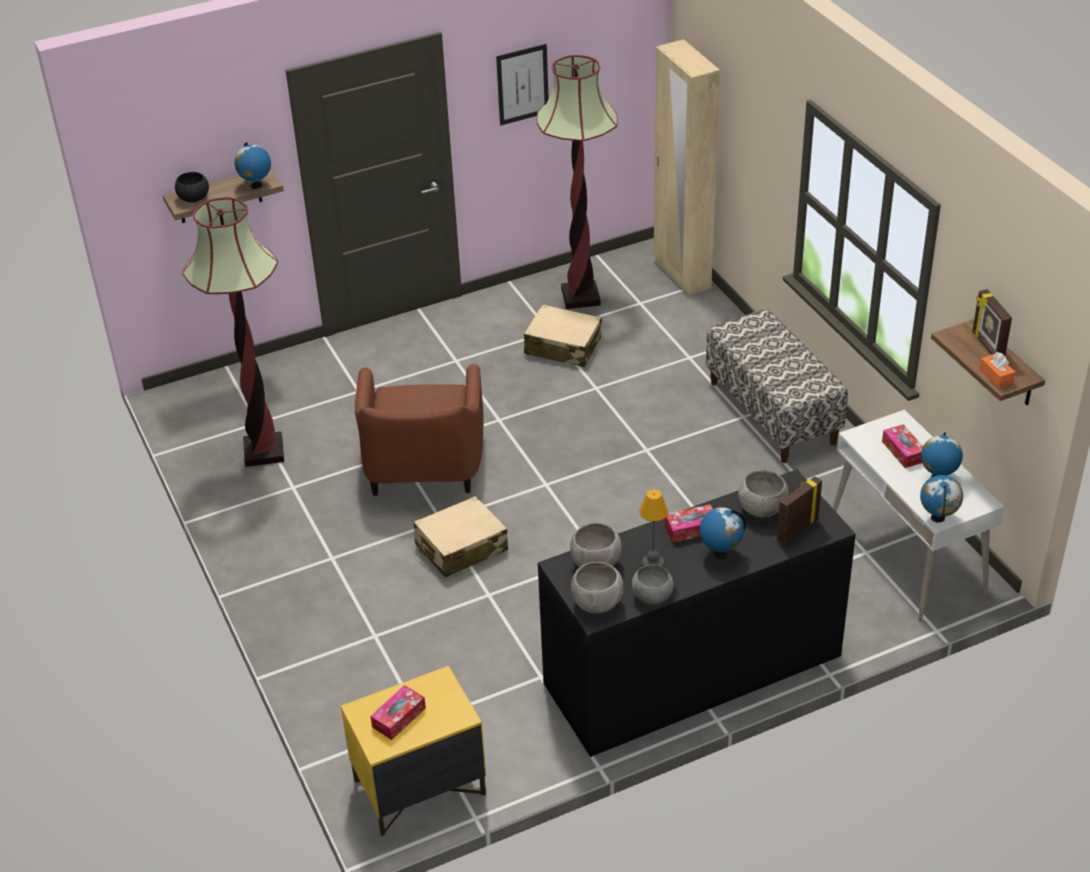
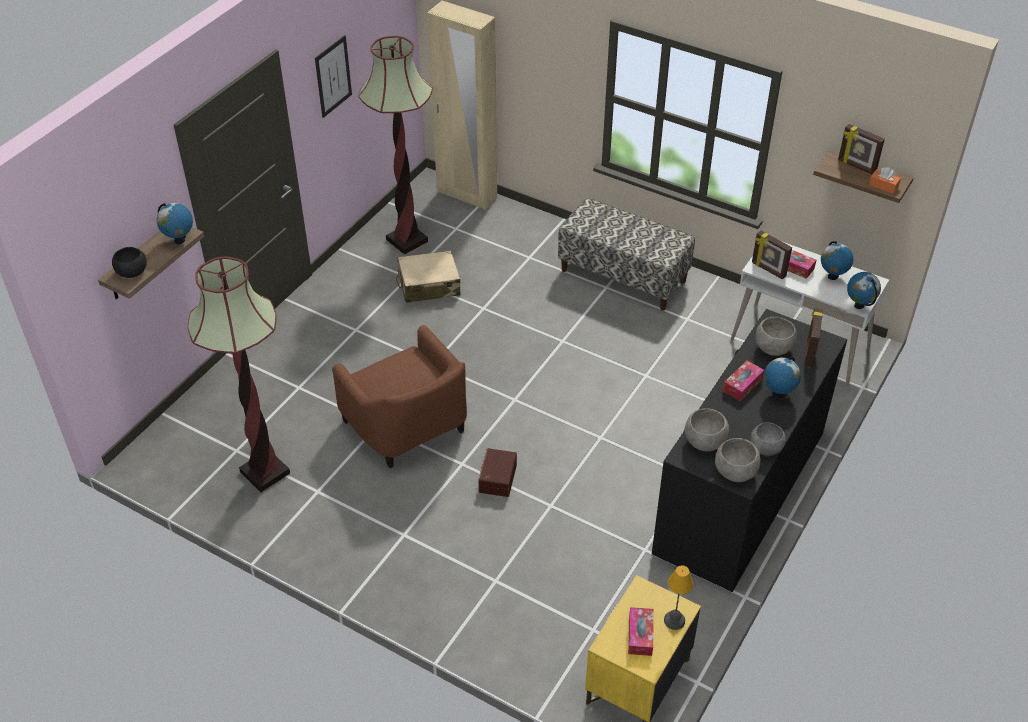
camera: 35 degrees left, 5 degrees up
(461, 547) = (496, 478): beige suitcase -> brown storage box
(653, 564) = (743, 423): table lamp -> table lamp (675, 620)
(869, 443) = (768, 270): none -> picture frame

